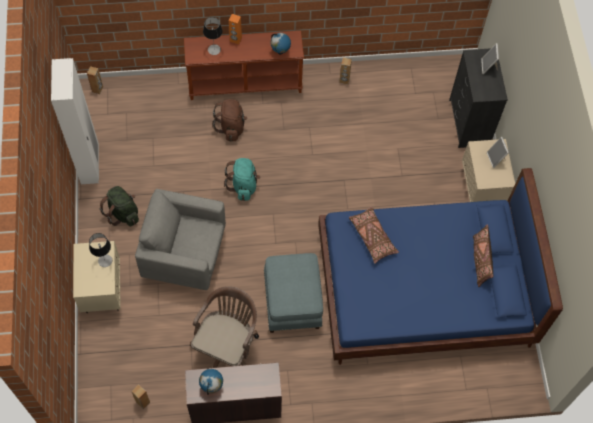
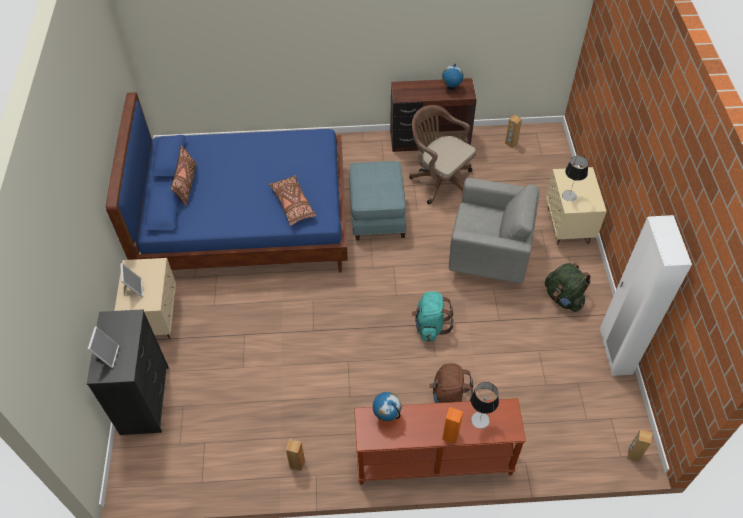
camera: 175 degrees left, 10 degrees down
(227, 347) = (439, 180): brown office chair -> brown office chair turned 105 degrees clockwise

